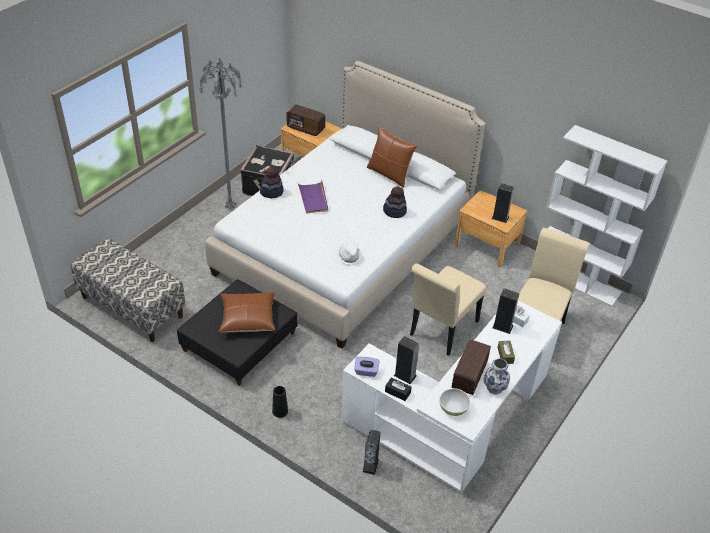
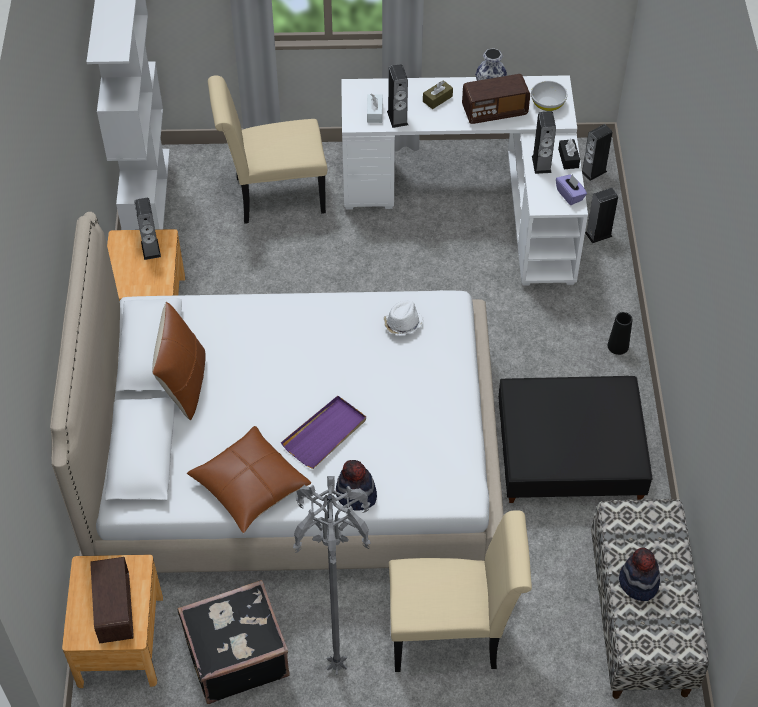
camera: 125 degrees left, 10 degrees up
(248, 318) = (561, 417): brown pillow -> brown pillow (250, 486)
(394, 211) = (266, 331): hat -> hat (638, 582)
(428, 505) = (593, 171): none -> speaker
(441, 331) = (357, 275): beige chair -> beige chair (453, 634)

